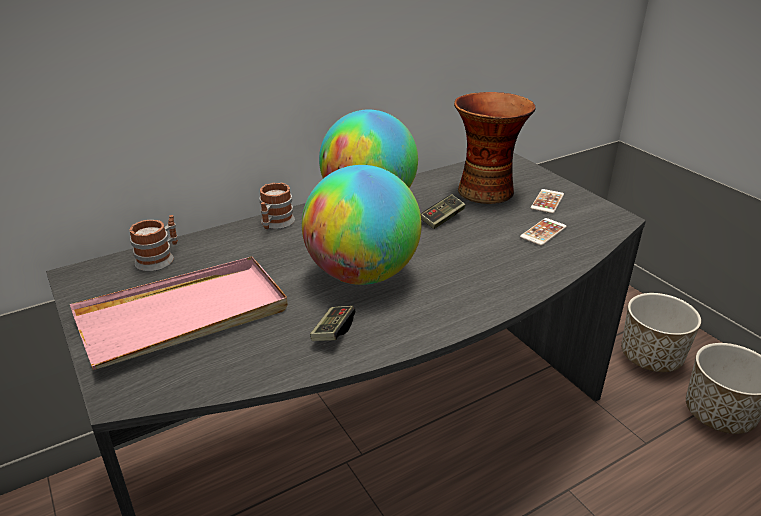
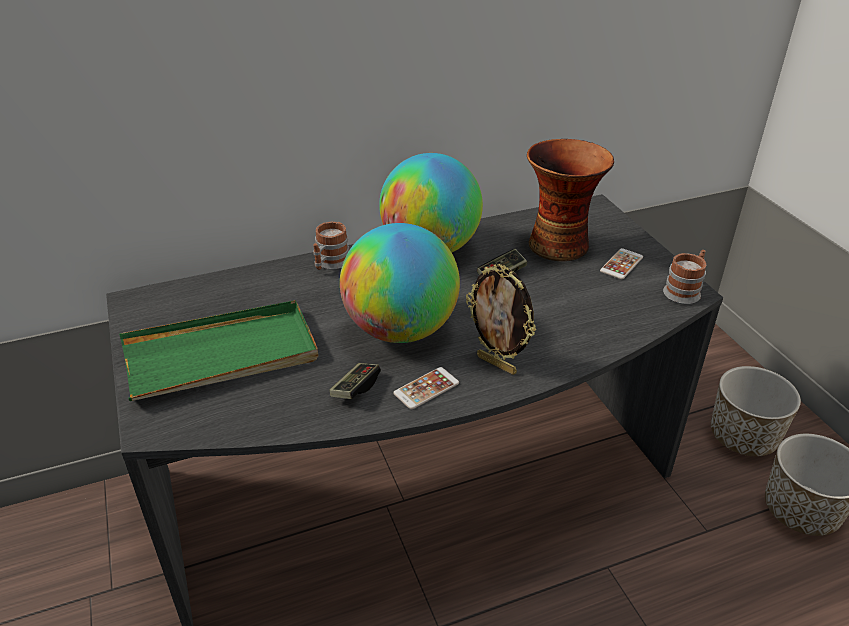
camera: 10 degrees right, 5 degrees up
(159, 258) = (211, 291): mug -> mug (684, 291)
(184, 316) = (221, 355): pink tray -> green tray
(466, 295) = (497, 364): none -> picture frame
(543, 232) = (603, 301): phone -> phone (426, 388)

